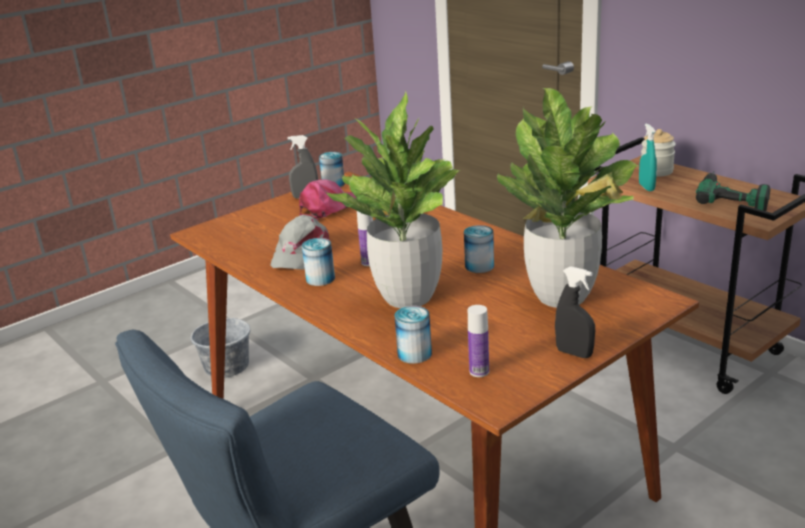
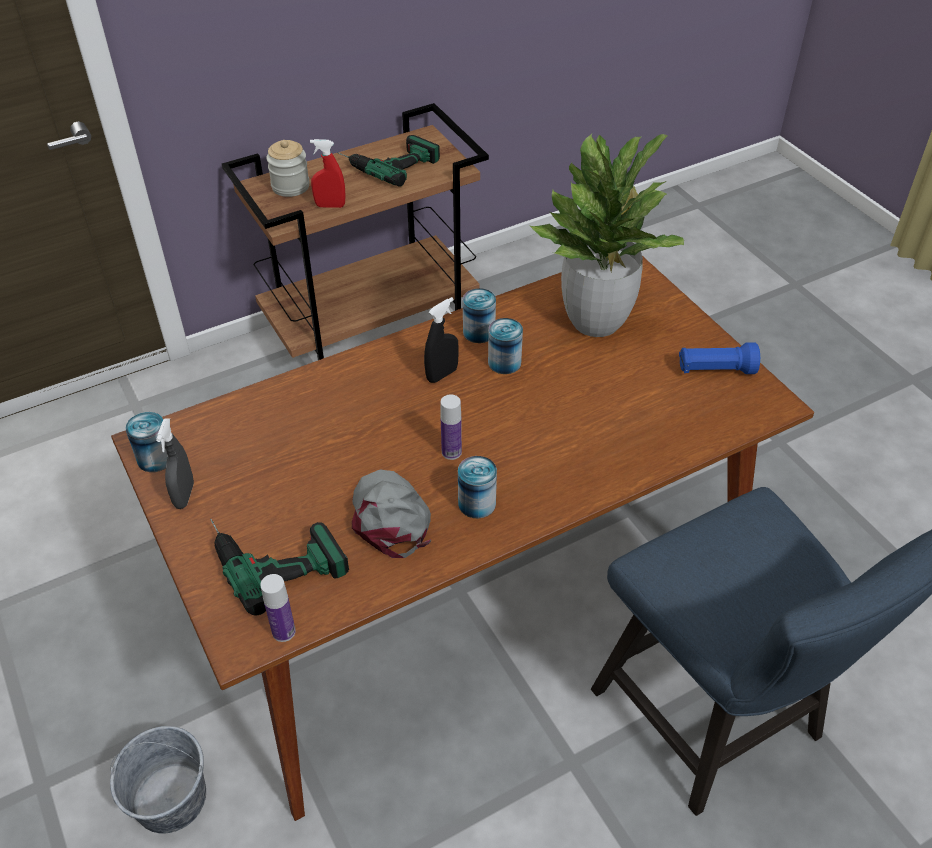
camera: 80 degrees left, 20 degrees up
(265, 227) = (273, 553): none -> power drill
(300, 253) = (390, 517): grey cap -> grey cap turned 135 degrees counterclockwise
(329, 208) = (249, 472): pink cap -> none
(408, 297) = (557, 431): potted plant -> none
(414, 354) = (680, 444): can -> can (479, 332)
(479, 371) = (722, 405): bottle -> bottle (283, 631)
(529, 363) = (715, 370): none -> blue flashlight
(574, 353) = (703, 339): black spray bottle -> black spray bottle (442, 374)
(646, 187) = (330, 206): turquoise spray bottle -> red spray bottle

